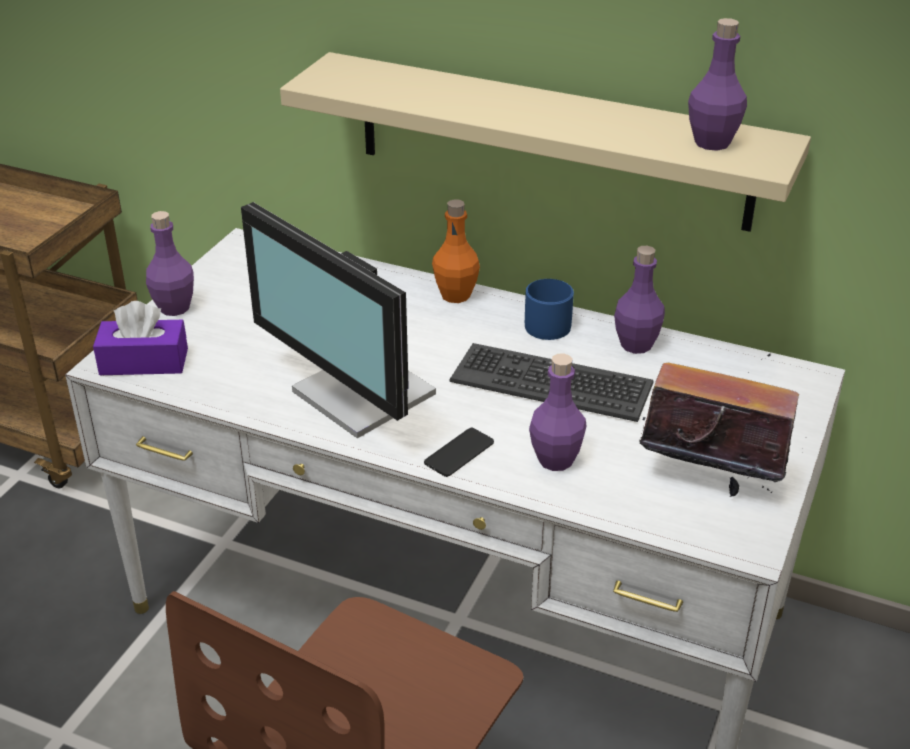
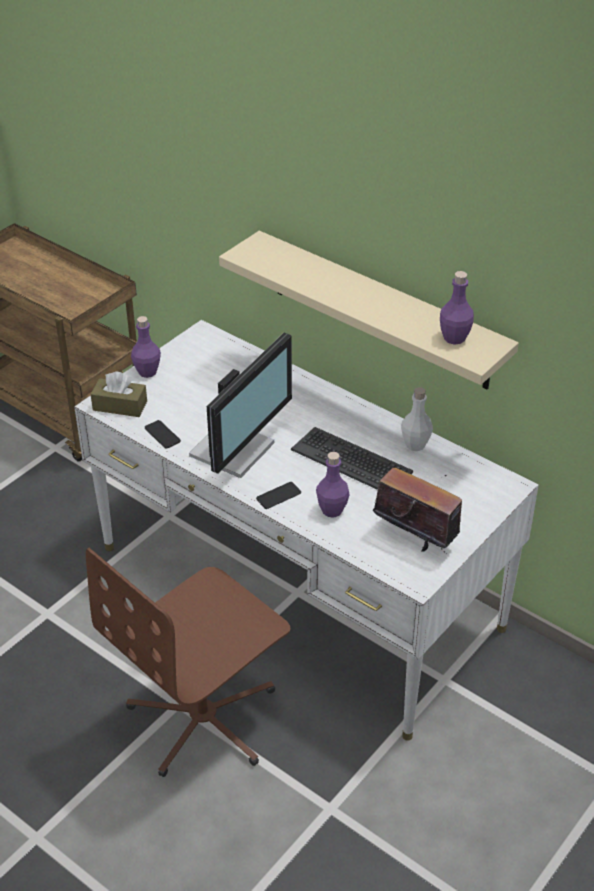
camera: 15 degrees right, 5 degrees up
(144, 362) = (120, 406): purple tissue box -> brown tissue box
(230, 393) = (162, 435): none -> phone
(360, 396) = (235, 450): monitor -> monitor turned 120 degrees counterclockwise
(455, 295) = (319, 391): orange bottle -> none
(547, 323) = (367, 420): blue mug -> none
(636, 345) = (415, 445): purple bottle -> white bottle

